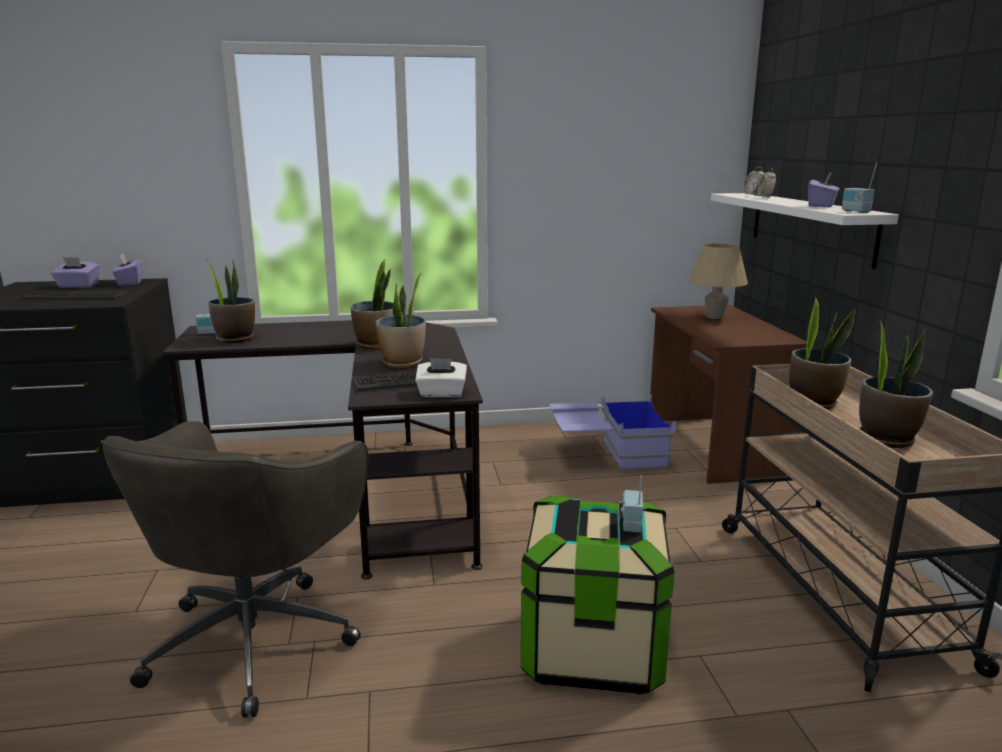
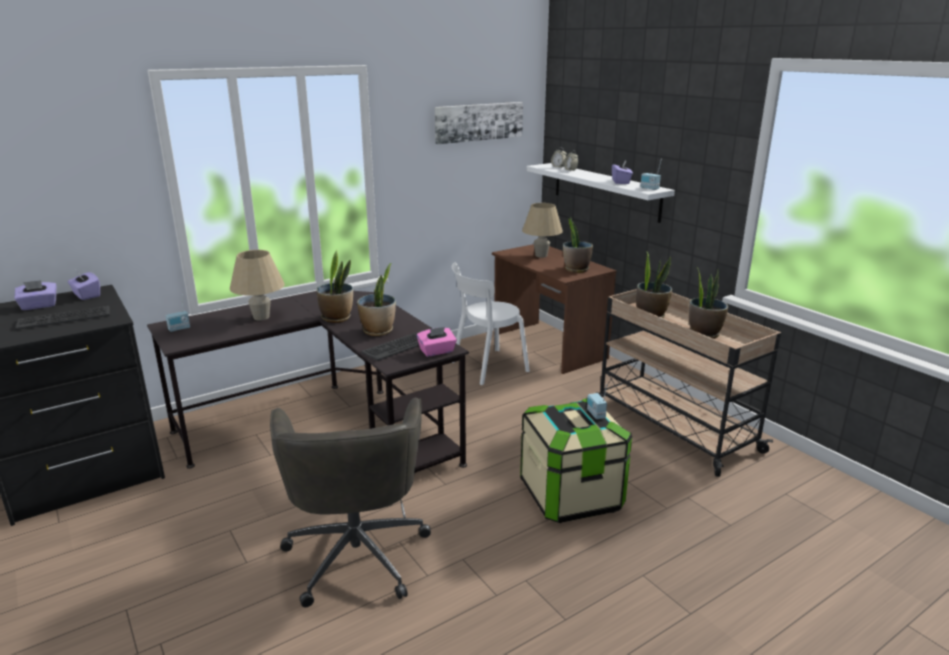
camera: 25 degrees left, 5 degrees up
(235, 339) = (211, 331): potted plant -> potted plant (576, 269)
(300, 334) = (261, 317): none -> beige table lamp
(441, 393) = (437, 351): white tissue box -> pink tissue box
(607, 456) = (486, 367): blue storage box -> white chair
(644, 130) = (478, 122): none -> picture

